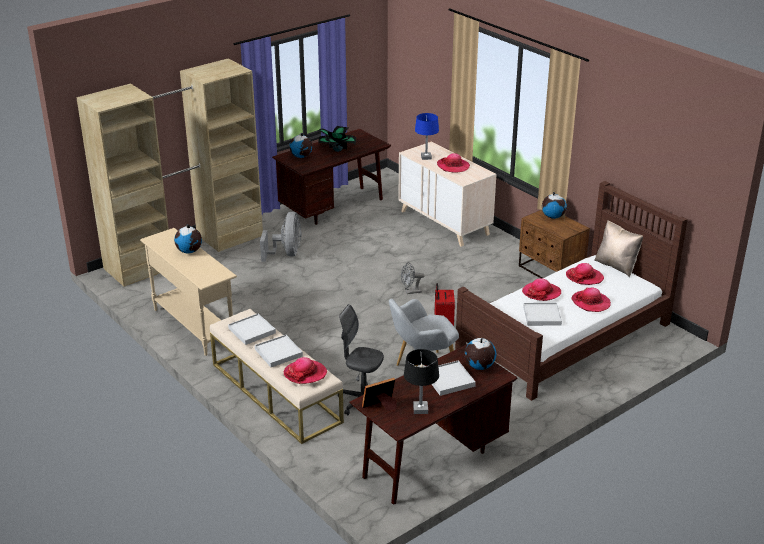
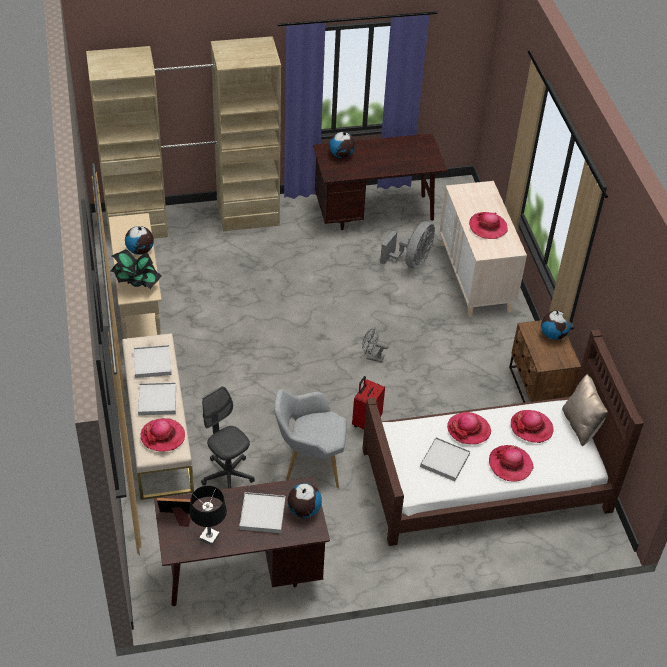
camera: 25 degrees right, 15 degrees up
(286, 254) = (285, 259): grey fan -> grey fan (411, 261)
(337, 150) = (385, 158): potted plant -> potted plant (136, 283)
(426, 157) = (469, 203): blue table lamp -> none

